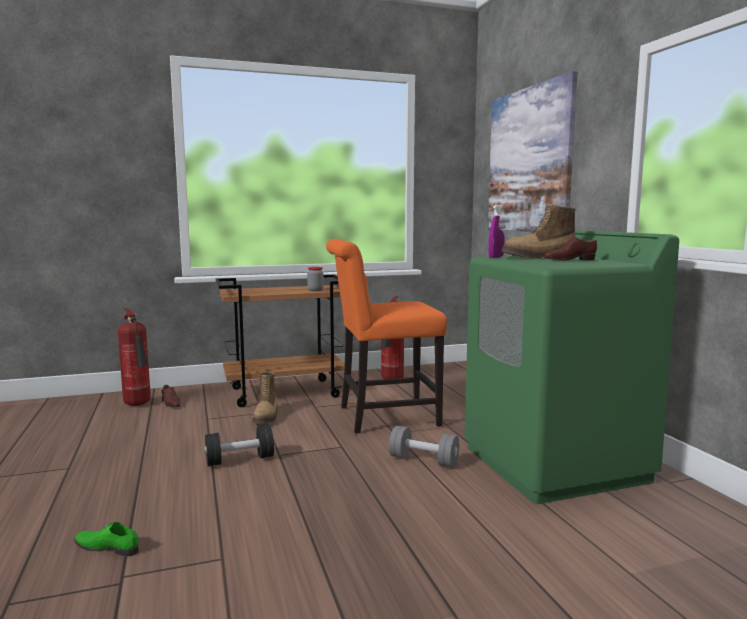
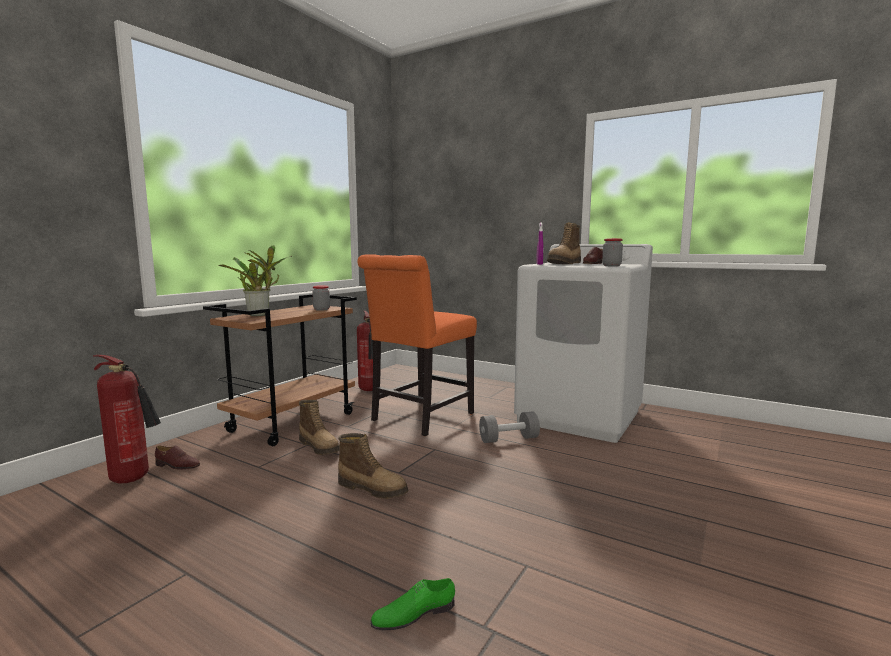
camera: 40 degrees left, 0 degrees up
(240, 460) = (373, 489): black dumbbell -> boot
(258, 290) = (261, 314): none -> potted plant
(529, 160) = (469, 191): picture -> none
(549, 265) = (611, 266): none -> jar
(555, 464) = (580, 417): green washing machine -> white washing machine

